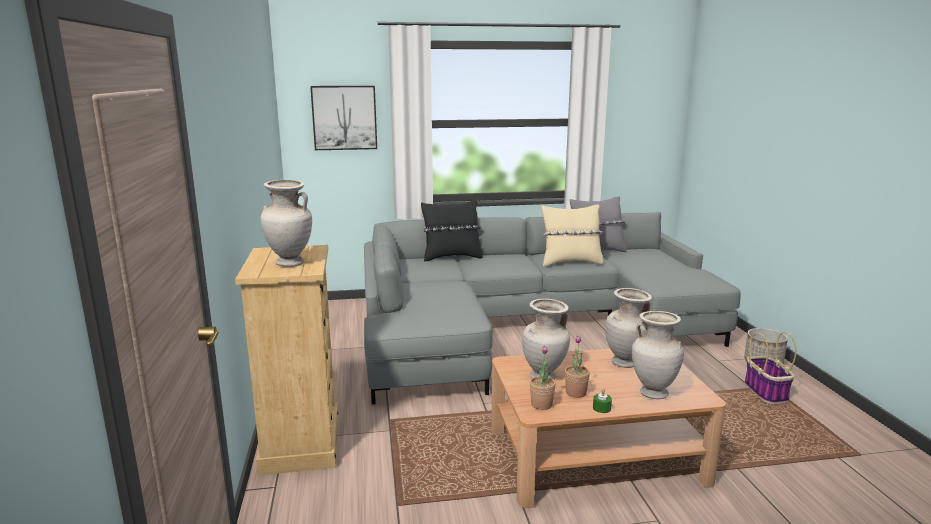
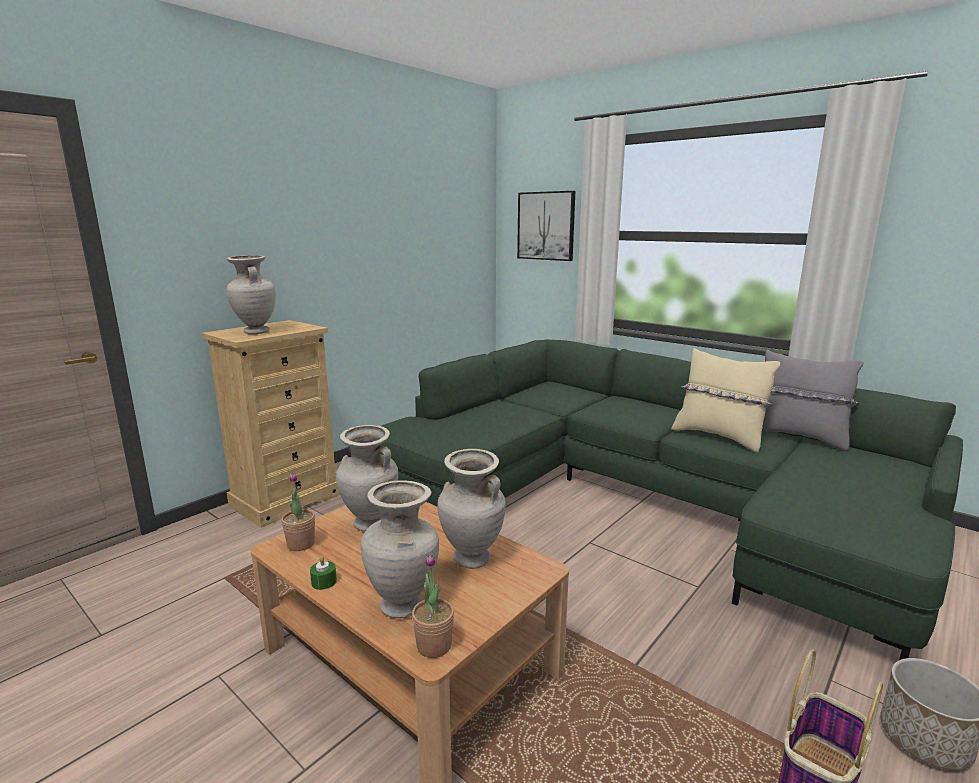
camera: 50 degrees right, 0 degrees up
(452, 257) = (600, 393): black pillow -> none
(524, 325) = (638, 499): grey sofa -> green sofa
(576, 393) = (350, 554): potted plant -> potted plant (434, 646)

